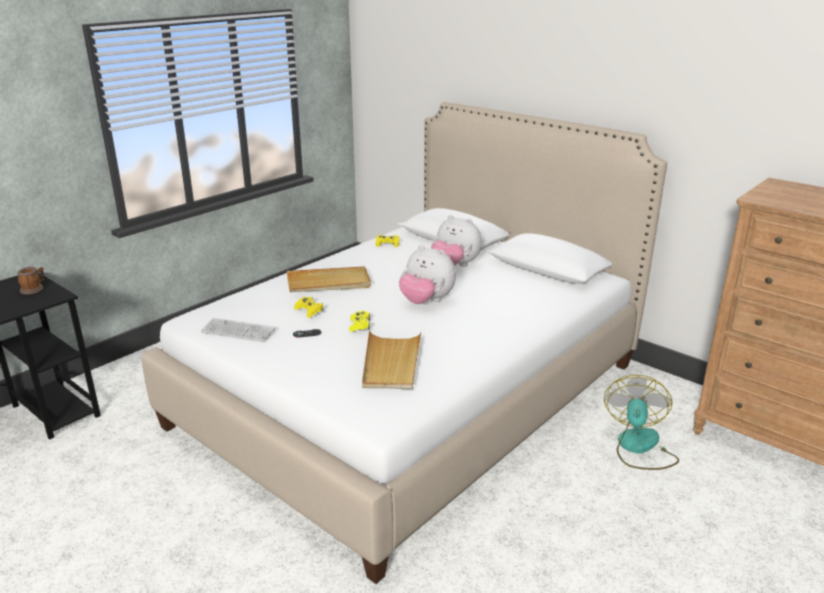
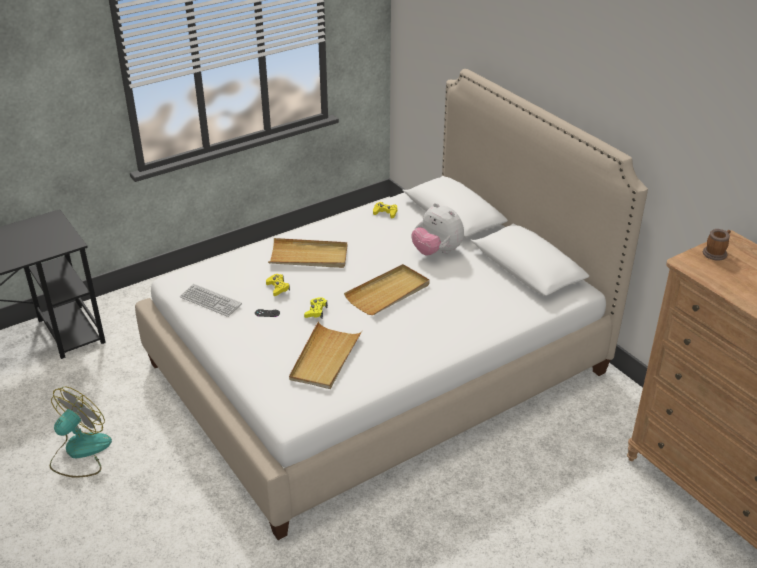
camera: 15 degrees right, 10 degrees up
(34, 289) = (55, 232): mug -> mug (716, 253)
(426, 301) = (388, 292): plush toy -> beige tray
(639, 448) = (564, 463): fan -> fan (80, 452)

